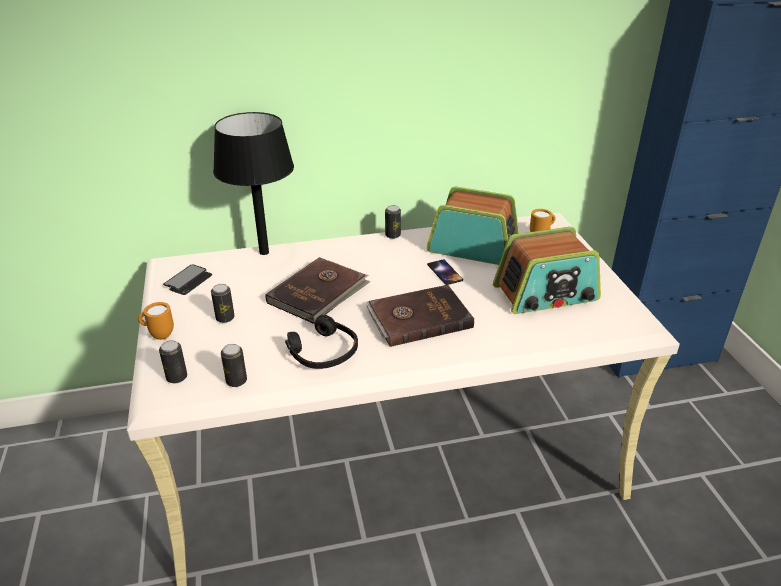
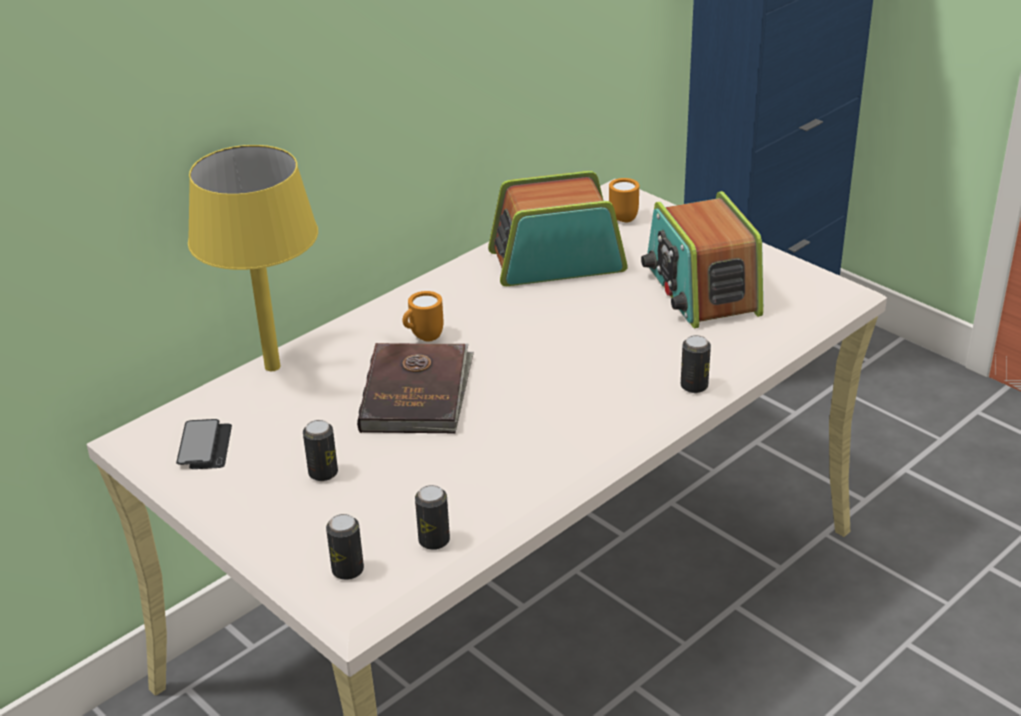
camera: 30 degrees left, 0 degrees up
(159, 335) = (253, 531): orange mug -> orange mug (423, 338)
(264, 252) = (272, 367): black table lamp -> yellow table lamp
(323, 352) = (507, 462): black headphones -> none
(392, 235) = (432, 280): can -> can (694, 386)
(418, 318) = (580, 375): brown book -> none
(445, 272) = (554, 306): phone -> none
(546, 294) = (701, 290): radio -> radio turned 120 degrees clockwise

